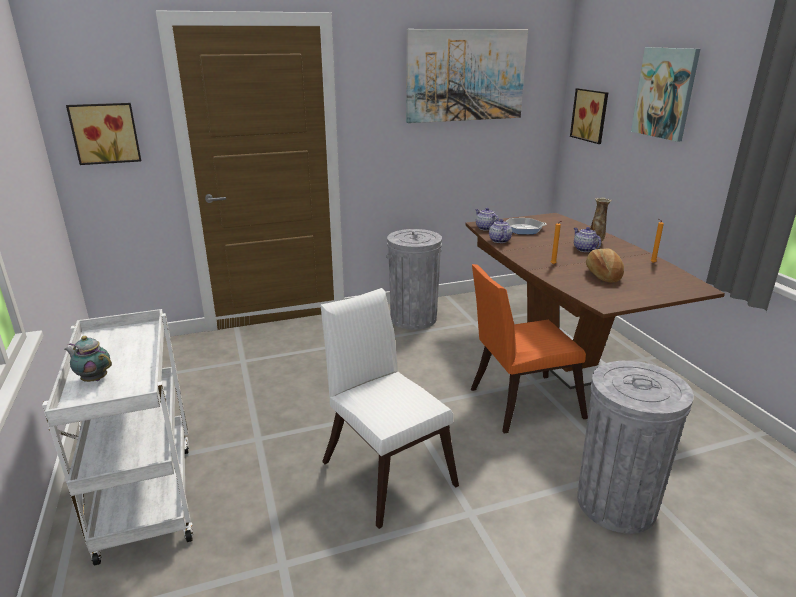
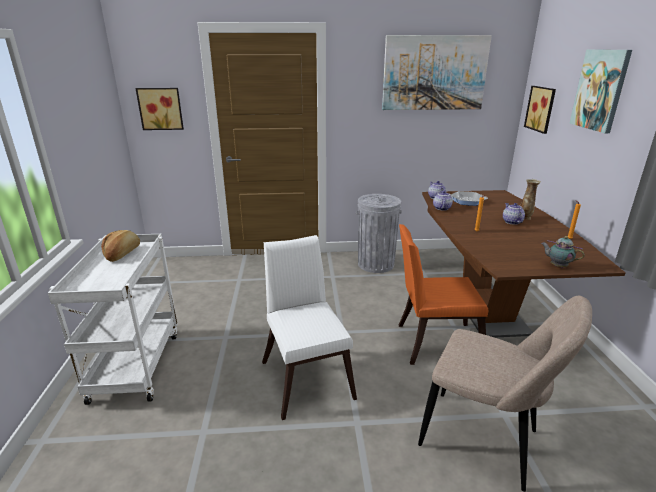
camera: 15 degrees right, 0 degrees up
(94, 379) = (95, 276): teapot -> teapot (557, 266)
(603, 275) = (516, 244): bread -> bread (123, 253)
(616, 503) = (484, 441): grey trash can -> beige chair

